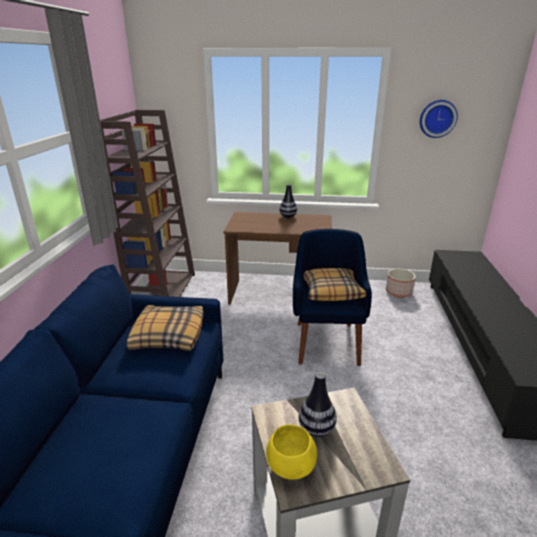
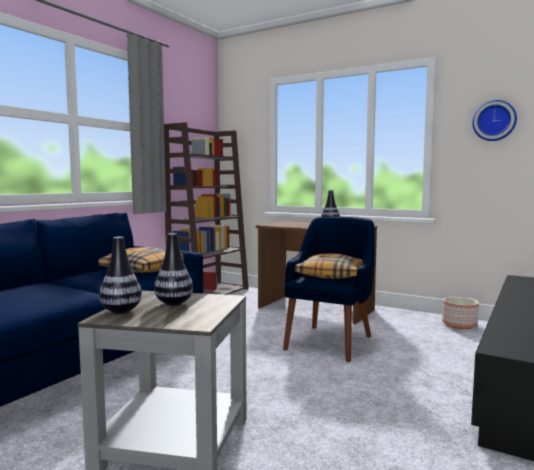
camera: 25 degrees right, 20 degrees down
(290, 466) = (121, 311): yellow bowl -> vase

